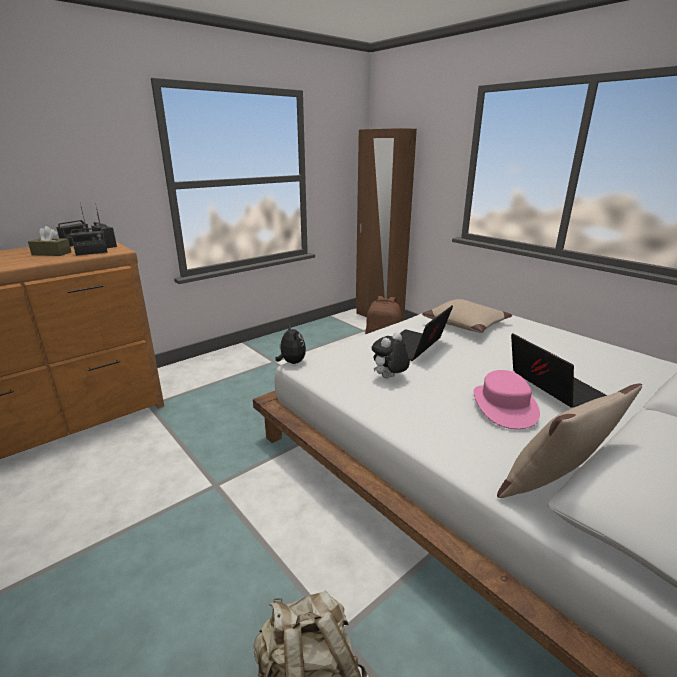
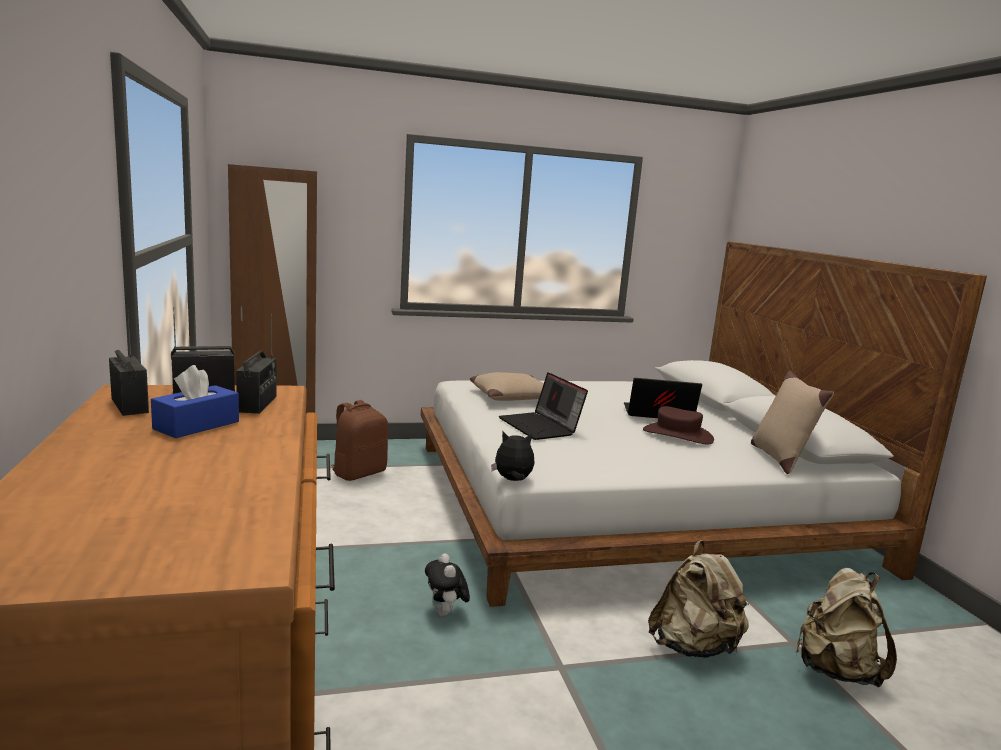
camera: 65 degrees left, 10 degrees down
(51, 253) = (196, 425): brown tissue box -> blue tissue box
(281, 552) = (693, 647): none -> beige backpack
(389, 378) = (597, 452): plush toy -> plush toy (445, 613)
(503, 406) = (677, 435): pink hat -> brown hat

